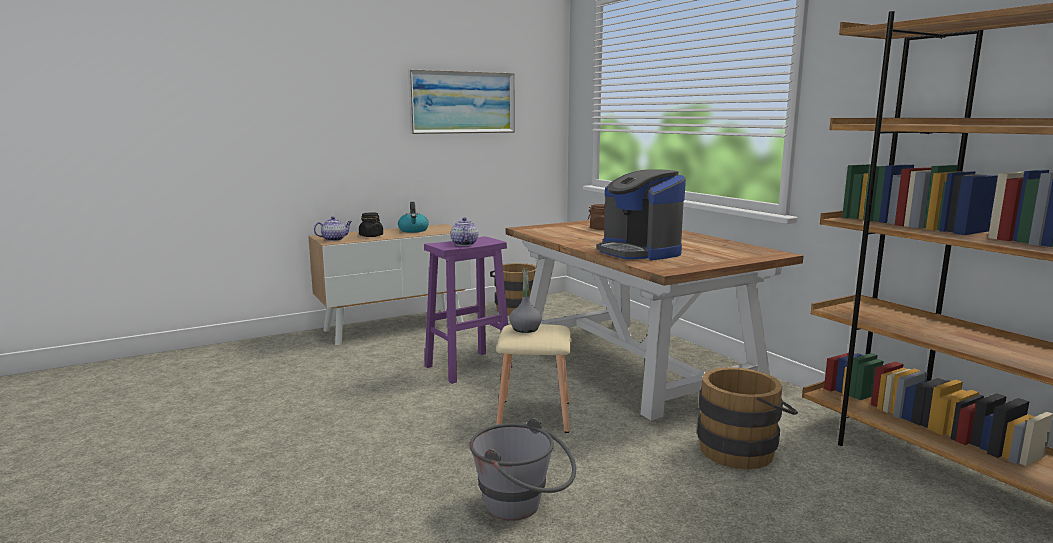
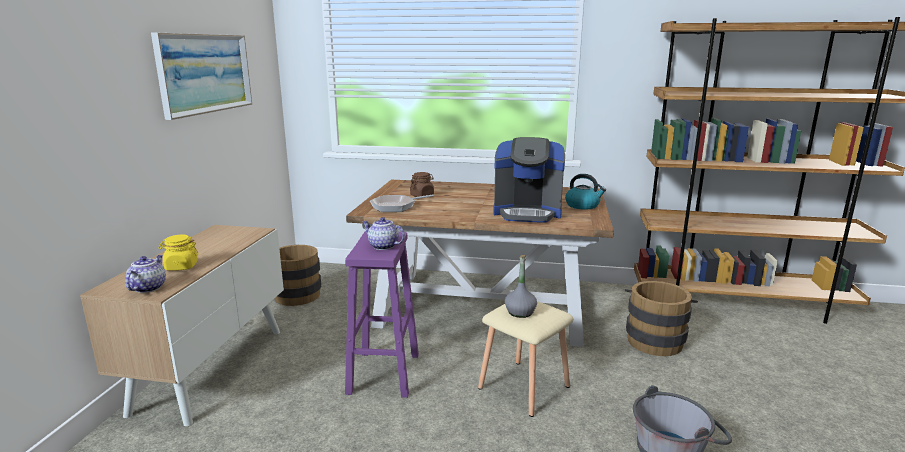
camera: 50 degrees left, 5 degrees up
(371, 236) = (181, 267): black jar -> yellow jar
(413, 230) = (209, 244): kettle -> kettle (583, 205)
(555, 230) = (396, 206): none -> frying pan

